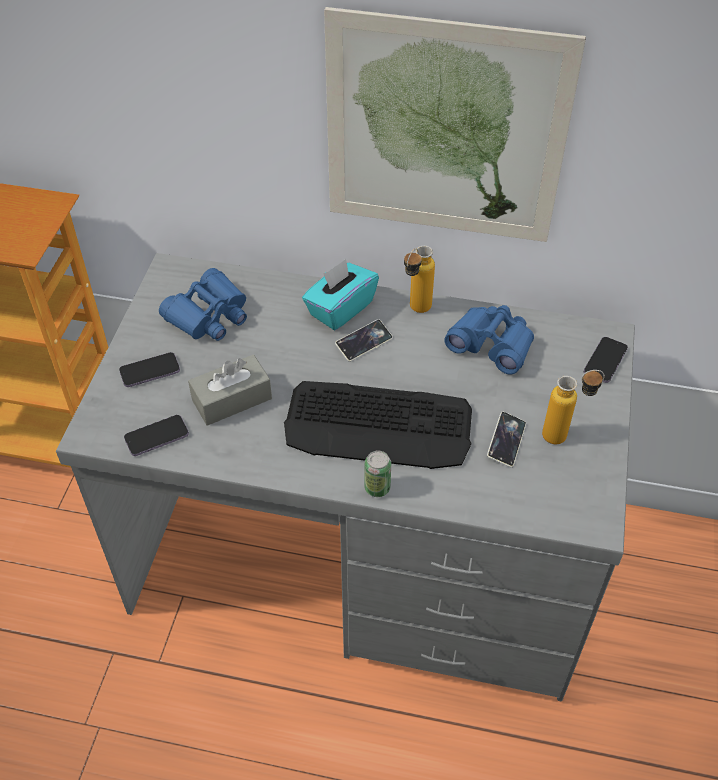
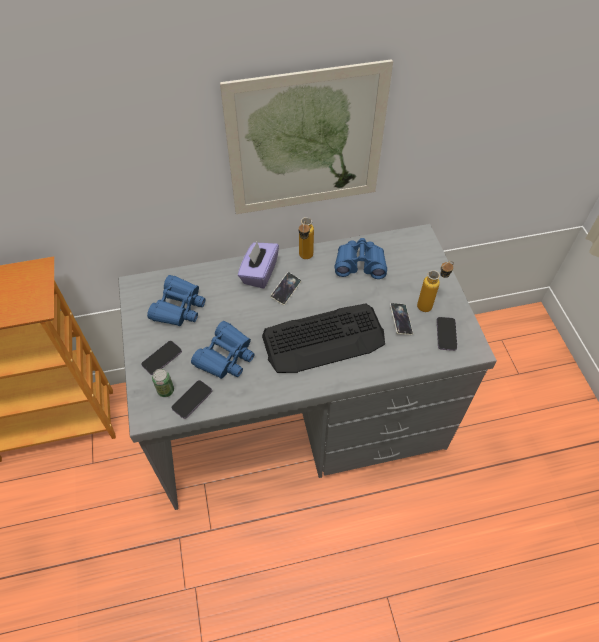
camera: 25 degrees left, 5 degrees up
(232, 399) = (226, 357): grey tissue box -> blue binoculars
(340, 309) = (259, 273): turquoise tissue box -> purple tissue box
(377, 488) = (345, 377): can -> can (166, 390)
(605, 361) = (427, 251): phone -> phone (446, 334)

